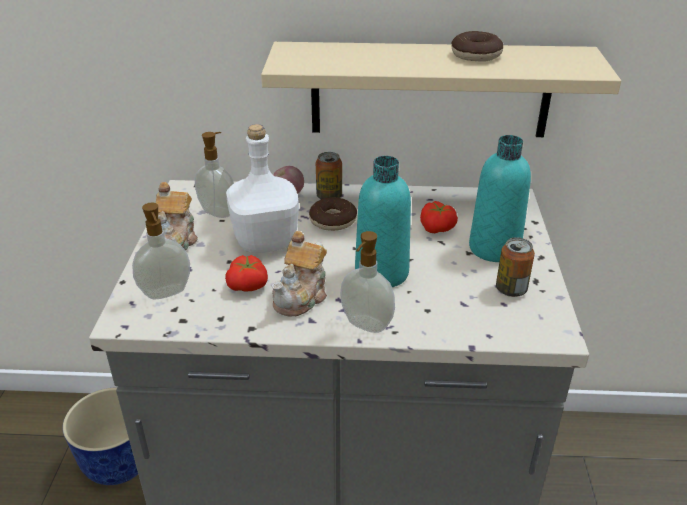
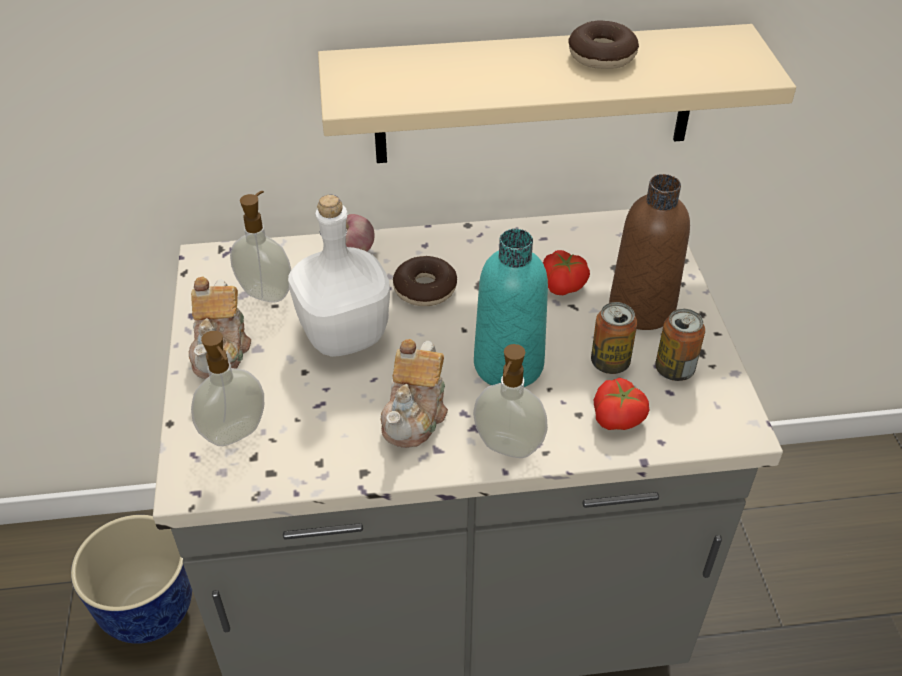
camera: 10 degrees left, 10 degrees up
(249, 286) = (342, 407): tomato -> tomato (619, 417)
(329, 197) = (410, 249): can -> can (609, 362)
(494, 248) = (641, 308): turquoise bottle -> brown bottle

